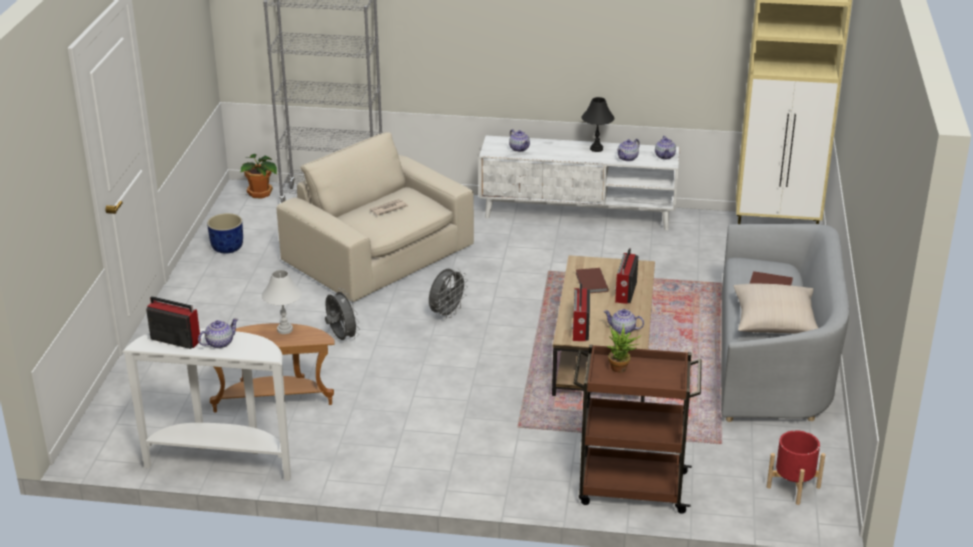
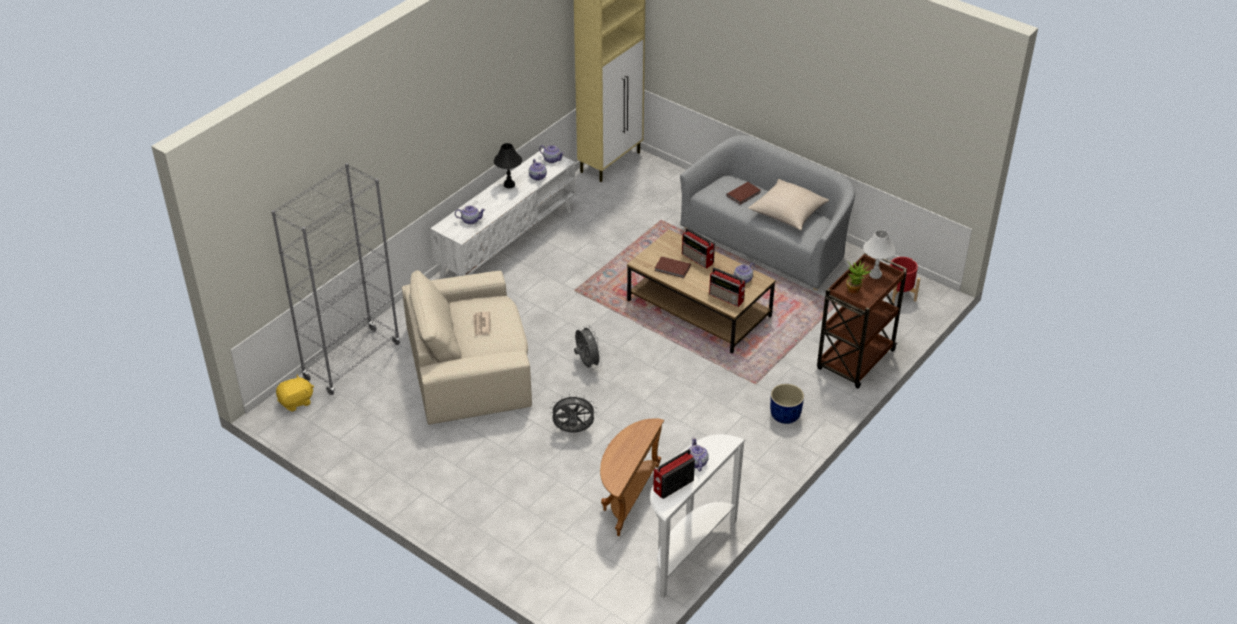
camera: 60 degrees left, 10 degrees up
(227, 247) = (372, 452): blue planter -> blue planter (784, 415)
(260, 193) = (296, 402): potted plant -> yellow plush toy
(284, 330) = (625, 440): white table lamp -> white table lamp (875, 275)

